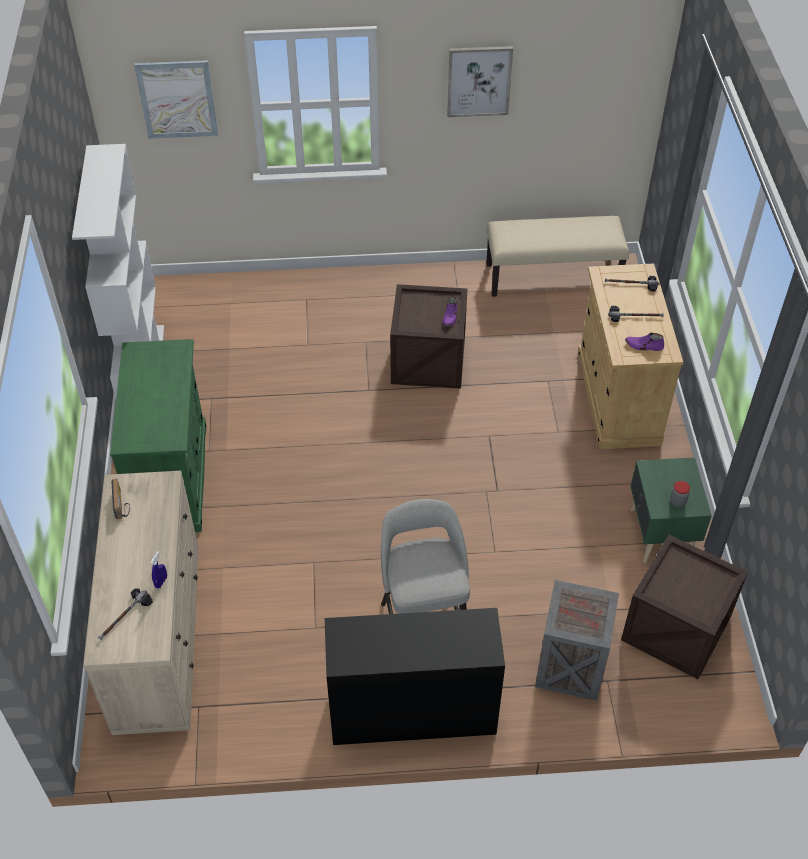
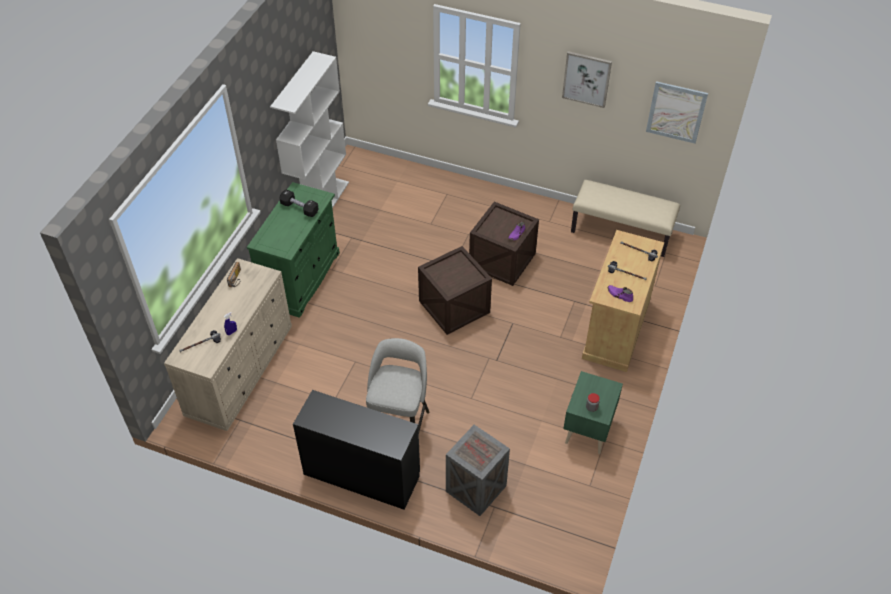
camera: 25 degrees right, 0 degrees up
(156, 375) = (299, 208): none -> black dumbbell
(177, 99) = (387, 37): picture -> picture (676, 112)
(676, 628) = (560, 493): crate -> crate (454, 306)

